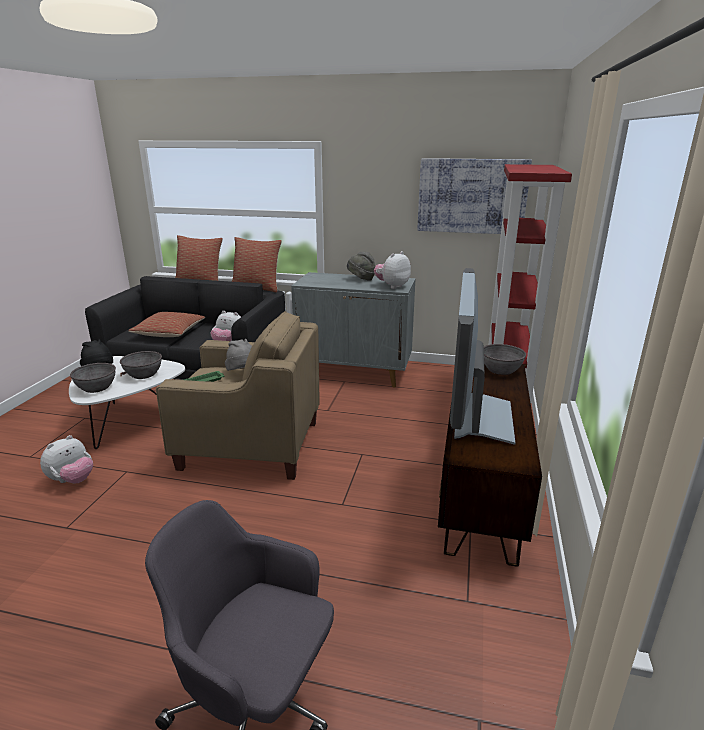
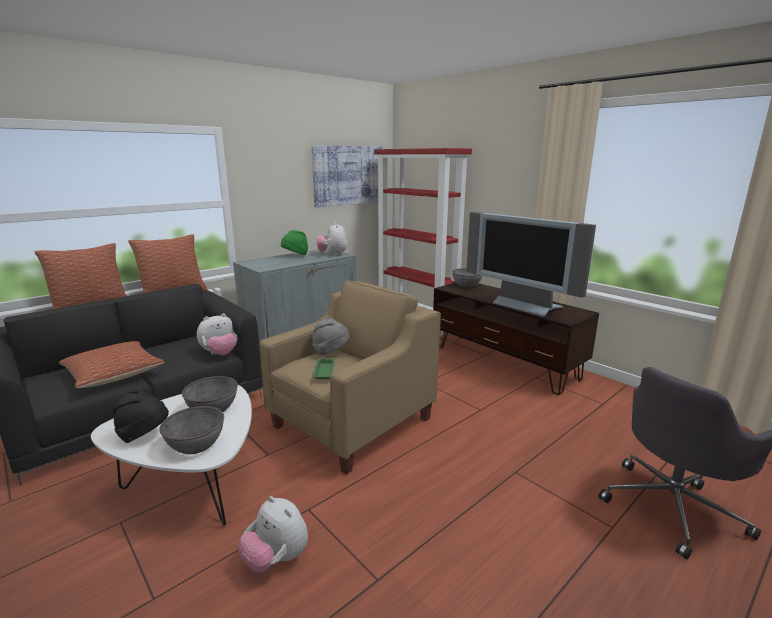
camera: 55 degrees left, 5 degrees down
(72, 480) = (276, 559): plush toy -> plush toy turned 150 degrees clockwise
(361, 279) = (295, 256): grey hat -> green hat

